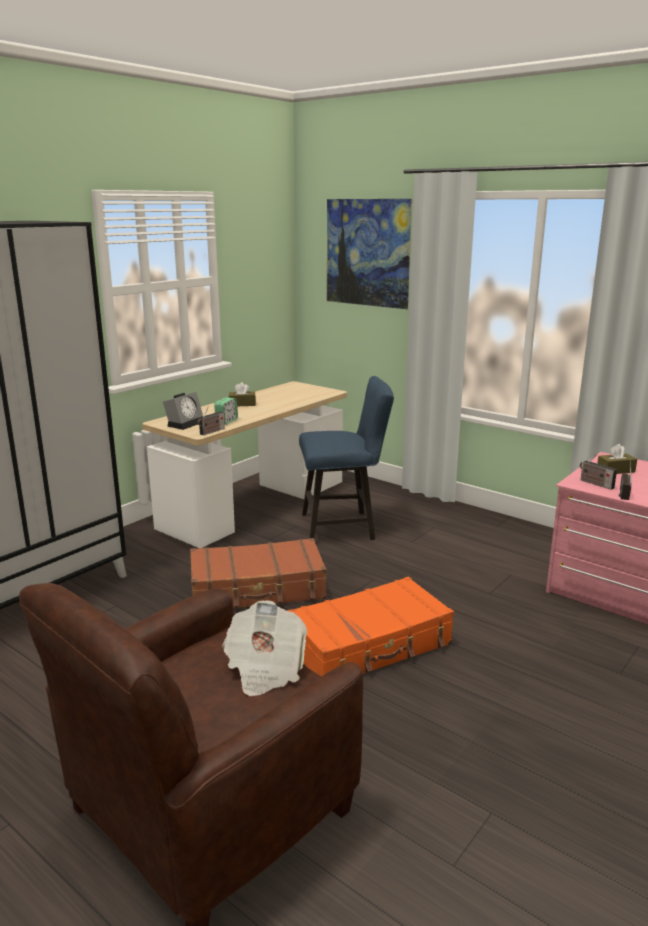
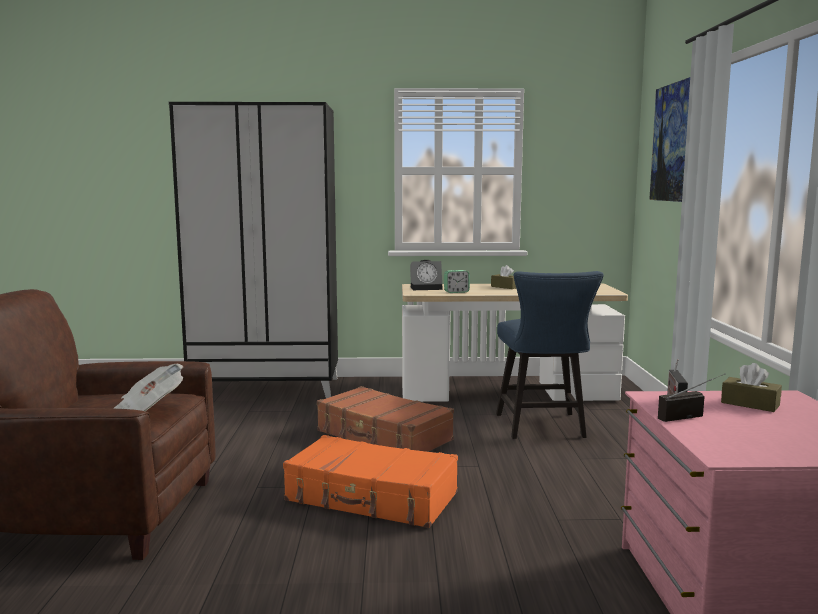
camera: 50 degrees right, 10 degrees down
(211, 432) = (426, 294): radio -> none
(344, 527) = (542, 428): blue chair -> blue chair turned 45 degrees clockwise

